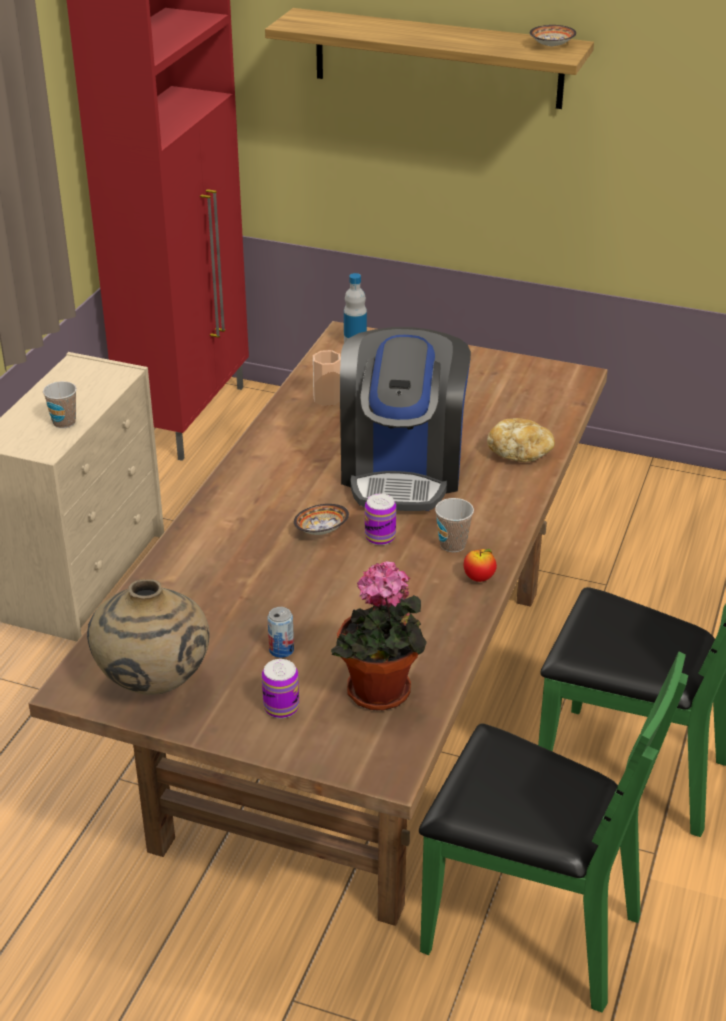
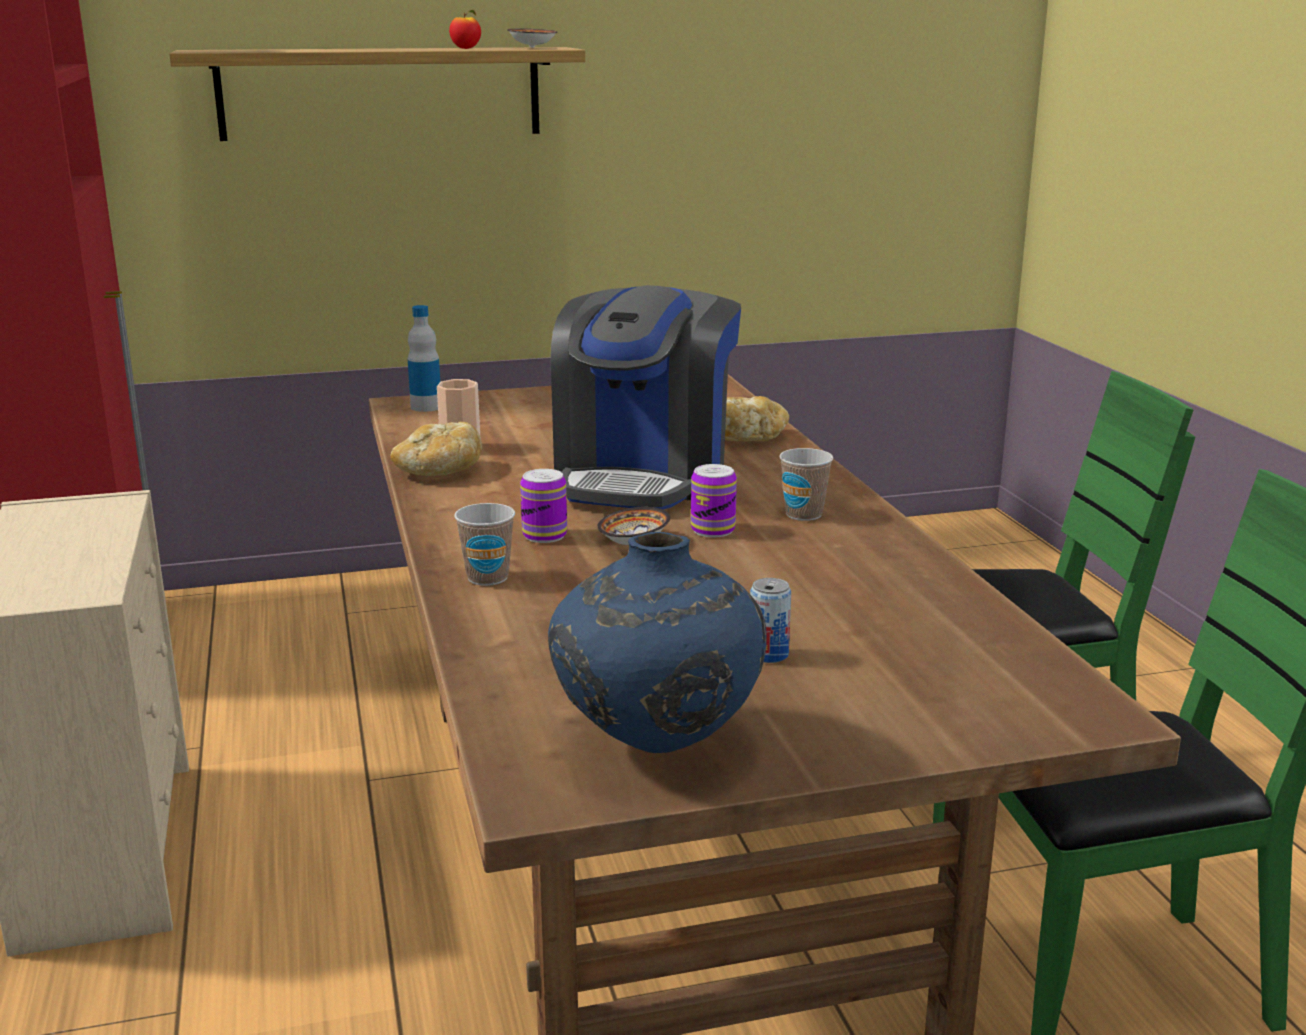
camera: 35 degrees left, 15 degrees down
(64, 422) = (84, 562): cup -> cup (487, 578)
(154, 685) = (656, 747): beige vase -> blue vase
(281, 707) = (865, 706): can -> can (544, 535)
(289, 419) = (439, 472): none -> bread
(380, 695) = (958, 652): potted plant -> none
(402, 470) = (644, 477): coffee machine -> coffee machine turned 45 degrees clockwise
(479, 578) = (879, 530): apple -> apple (466, 49)

